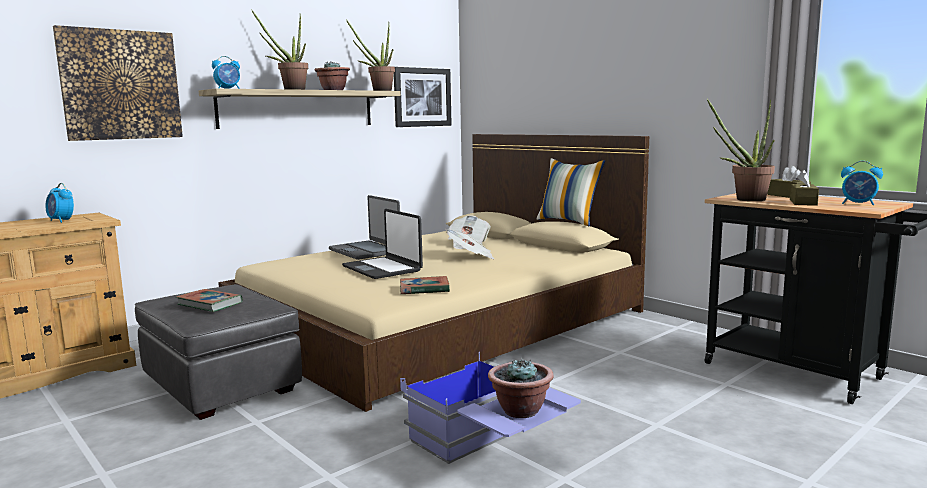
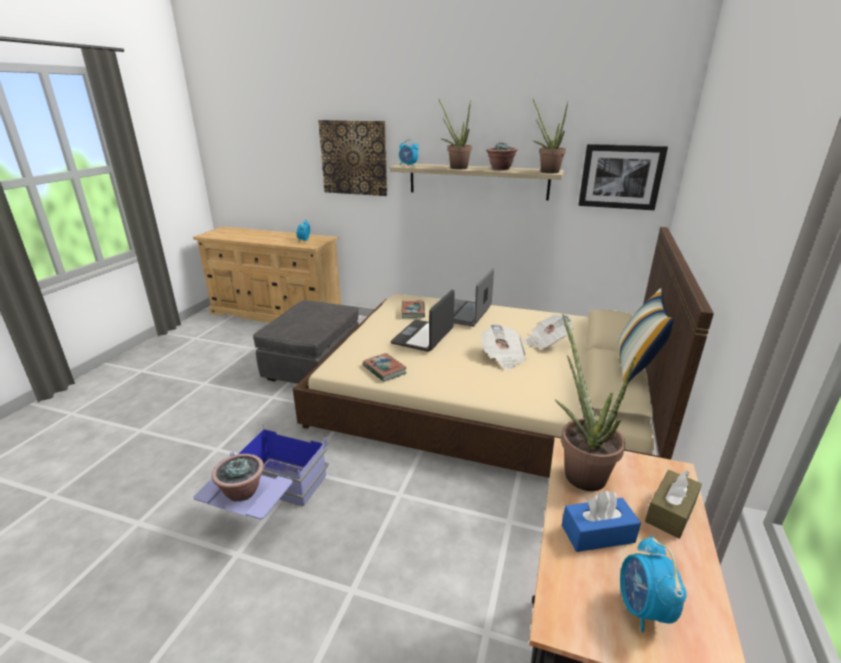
camera: 60 degrees right, 15 degrees up
(210, 304) = (299, 319): book -> book (413, 311)
(803, 202) = (597, 534): brown tissue box -> blue tissue box

